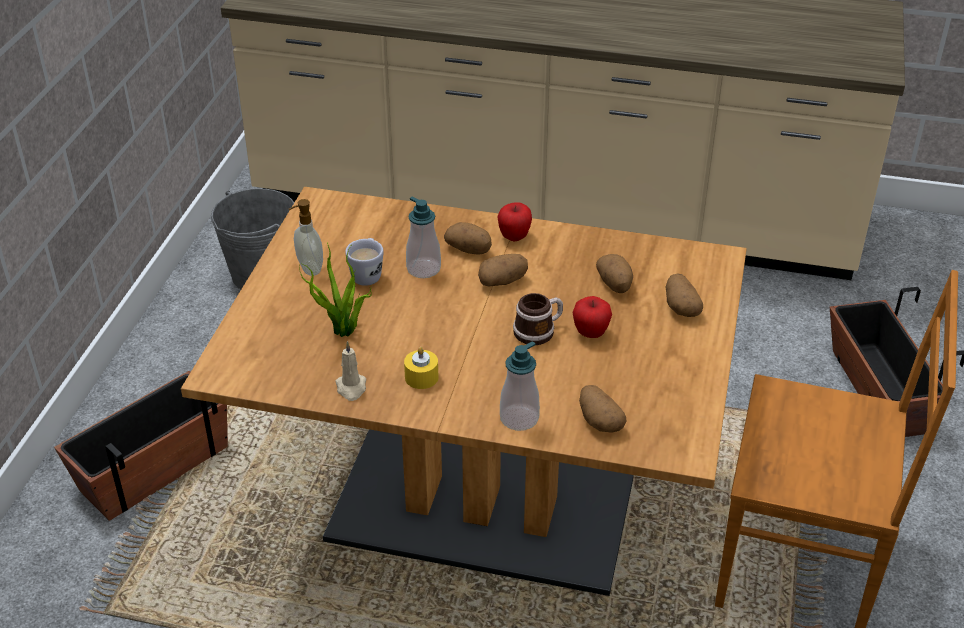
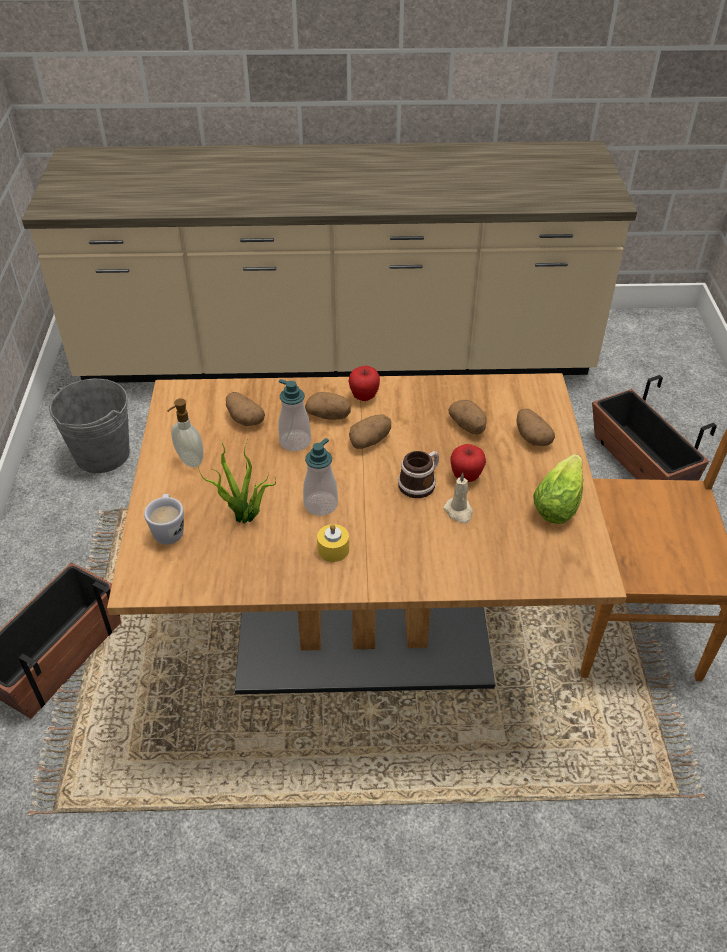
camera: 15 degrees left, 5 degrees up
(351, 388) = (272, 574): beige candle -> beige candle (459, 512)
(367, 274) = (246, 456): white mug -> white mug (169, 530)
(519, 418) = (436, 572): soap dispenser -> soap dispenser (320, 505)
(599, 421) = (506, 560): potato -> potato (244, 419)
(684, 374) = (560, 500): none -> lettuce

